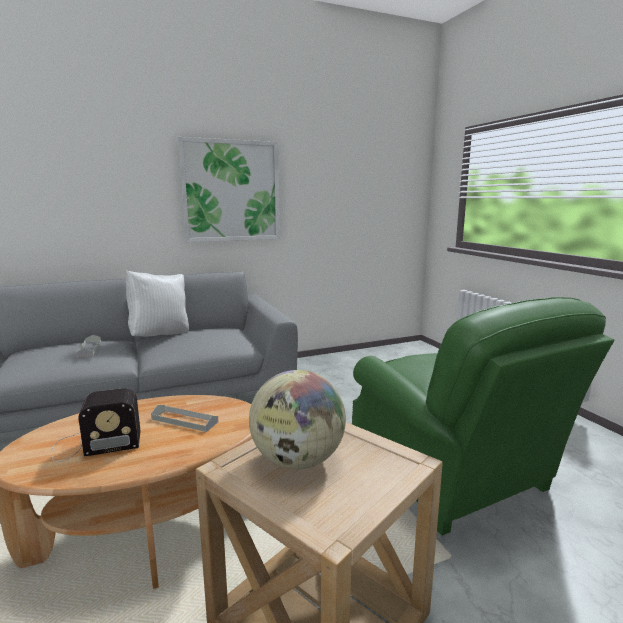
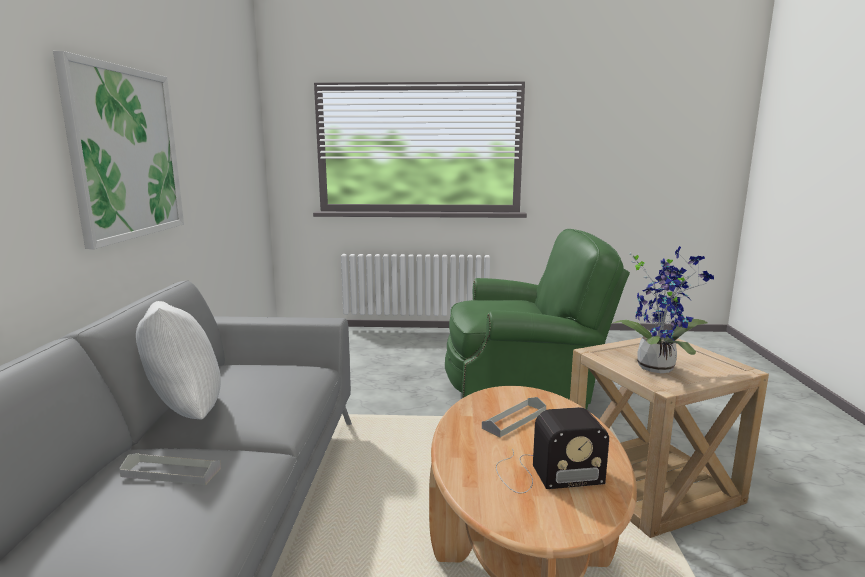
camera: 65 degrees left, 0 degrees up
(94, 444) = (544, 473): radio -> radio turned 75 degrees clockwise
(297, 461) = (658, 366): globe -> potted plant

